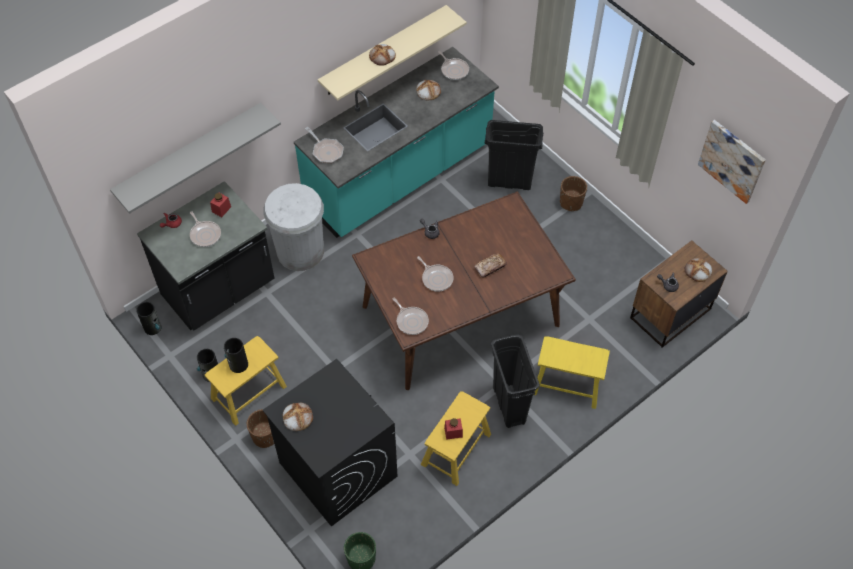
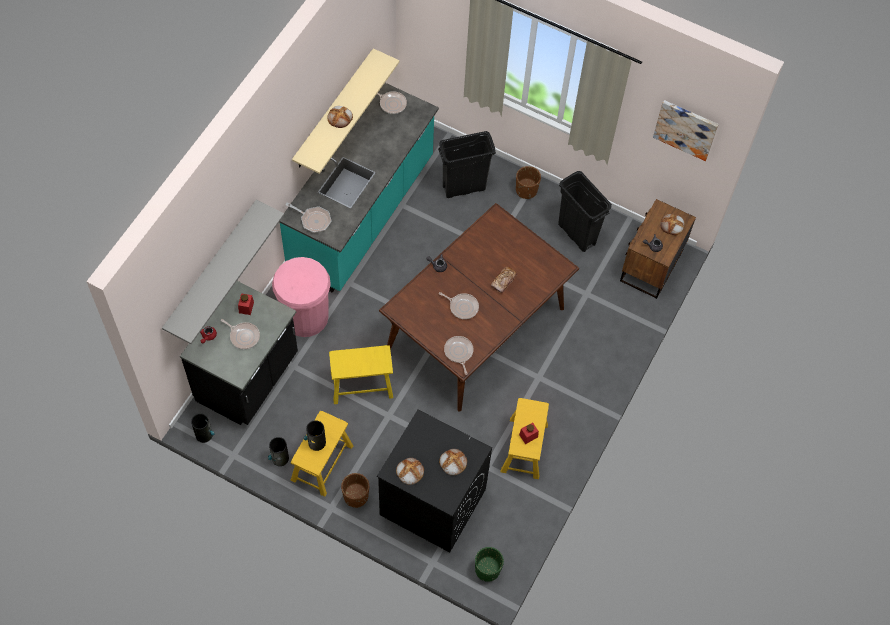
camera: 25 degrees left, 5 degrees up
(300, 251) = (305, 316): white trash can -> pink trash can
(411, 321) = (458, 352): frying pan -> frying pan turned 135 degrees counterclockwise
(428, 91) = (378, 132): bread -> bread (452, 462)
(509, 405) = (551, 393): black trash can -> black trash can (576, 234)
(567, 384) = (592, 358): yellow stool -> yellow stool (361, 384)

